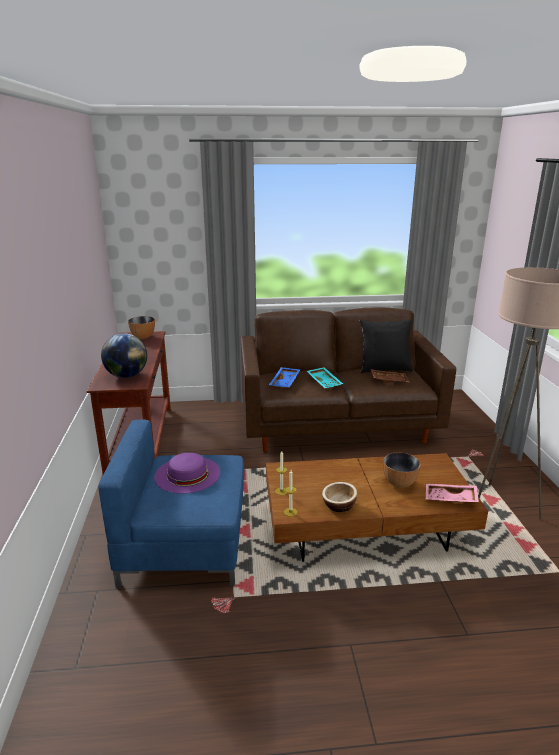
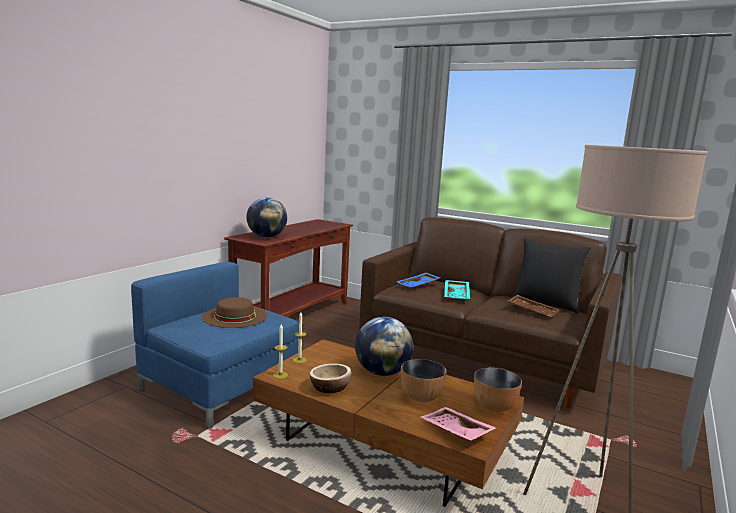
camera: 35 degrees right, 10 degrees down
(143, 337) = (328, 224): bowl -> bowl (494, 407)
(187, 474) = (235, 316): purple hat -> brown hat
(349, 474) = (382, 372): none -> globe

